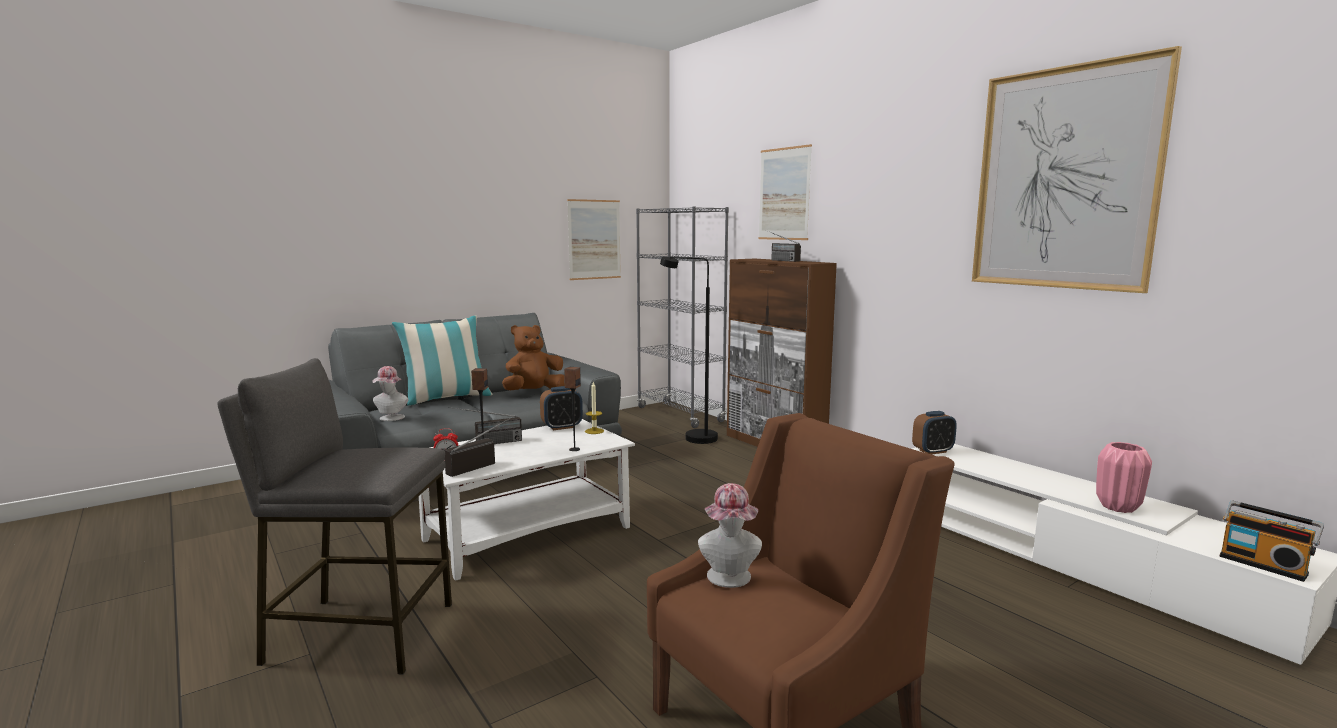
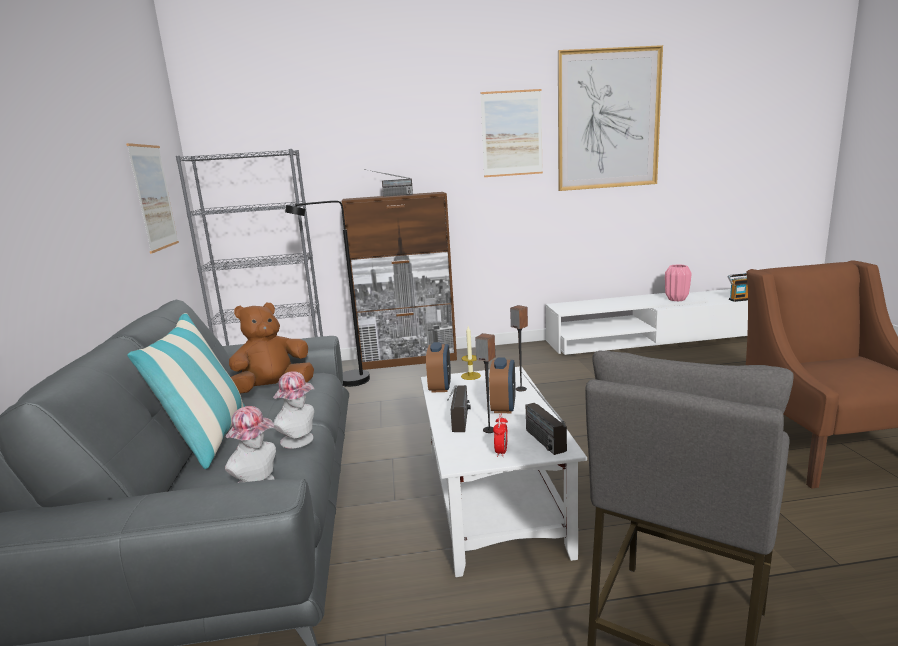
camera: 60 degrees left, 5 degrees up
(533, 392) = (272, 389): brown plush toy -> brown plush toy turned 60 degrees clockwise
(729, 579) = (833, 372): hat -> hat (300, 441)
(784, 194) = (371, 134): picture -> picture (512, 133)
(933, 451) = (566, 309): alarm clock -> alarm clock (503, 407)

